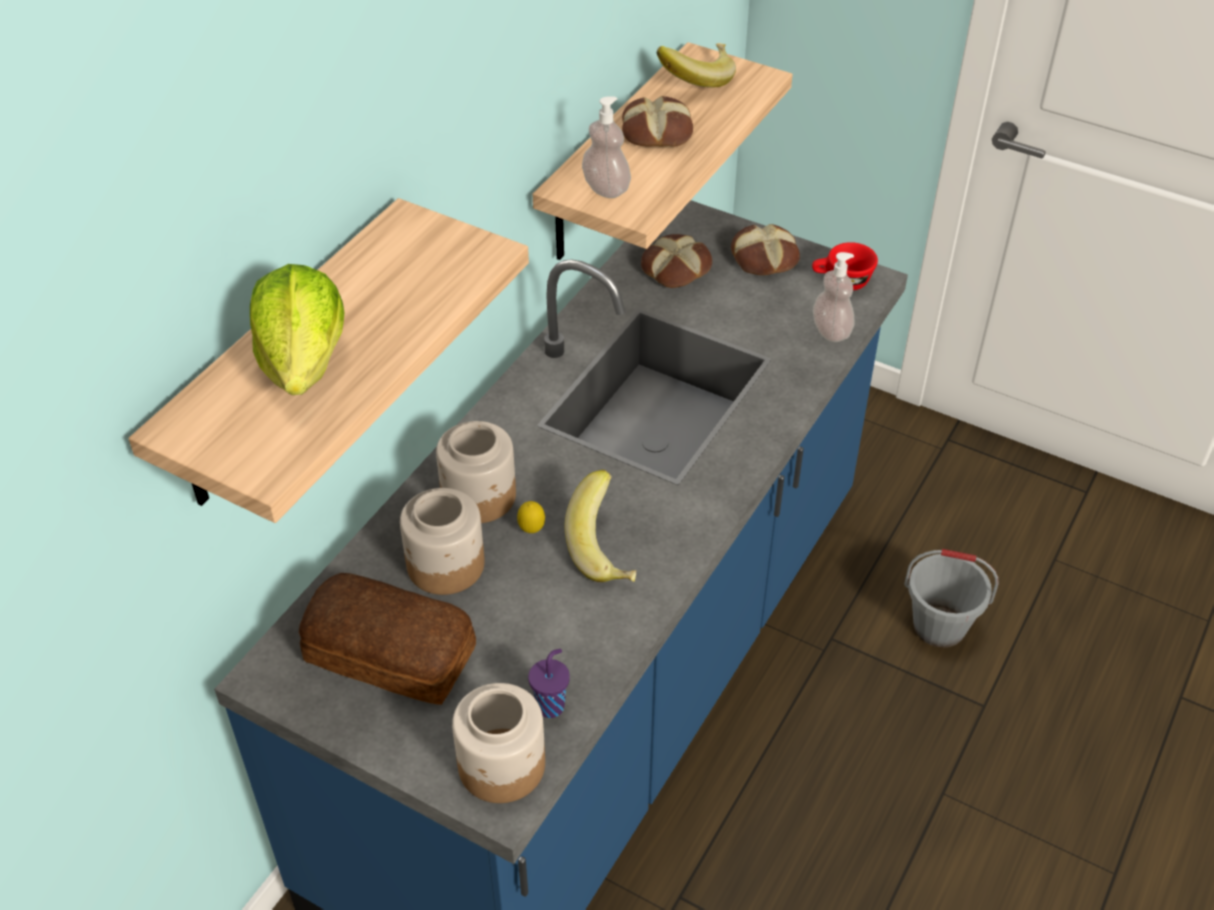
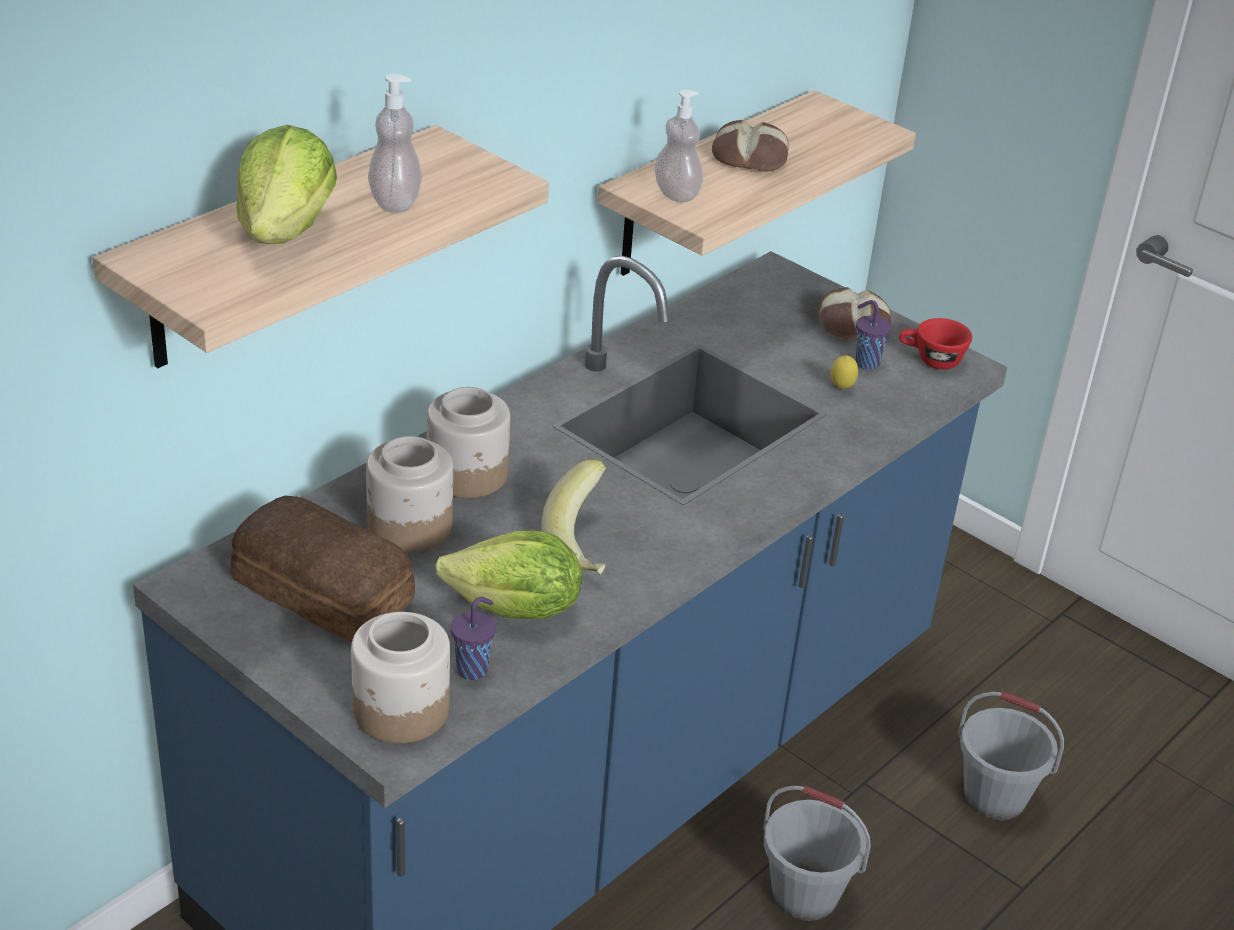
camera: 10 degrees right, 10 degrees down
(531, 530) = (511, 514): lemon -> lemon (841, 388)
(568, 633) = (516, 610): none -> lettuce
(675, 267) = (752, 316): bread -> none
(696, 79) = (809, 121): banana -> none
(787, 296) = (865, 362): none -> purple cup
(812, 755) = (805, 894): none -> grey bucket
(831, 331) = (902, 401): soap dispenser -> soap dispenser (395, 202)

